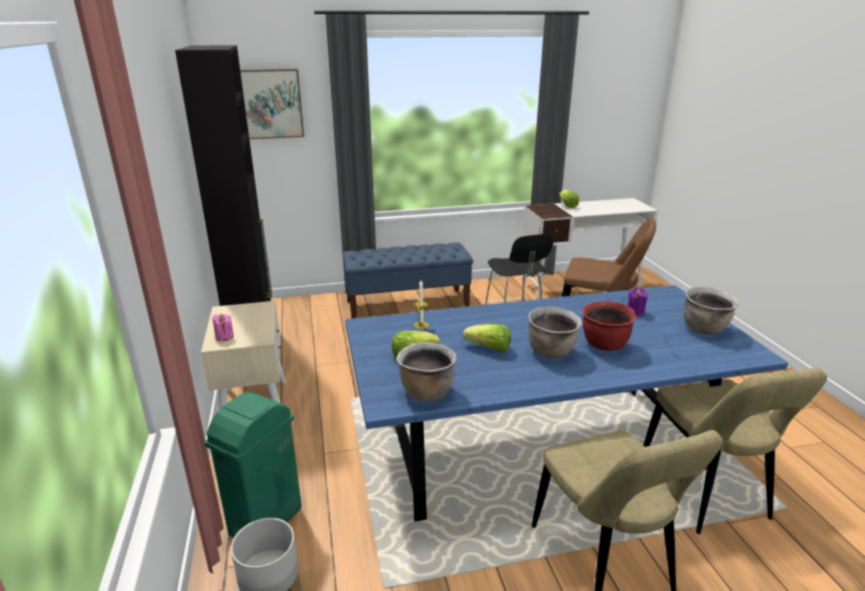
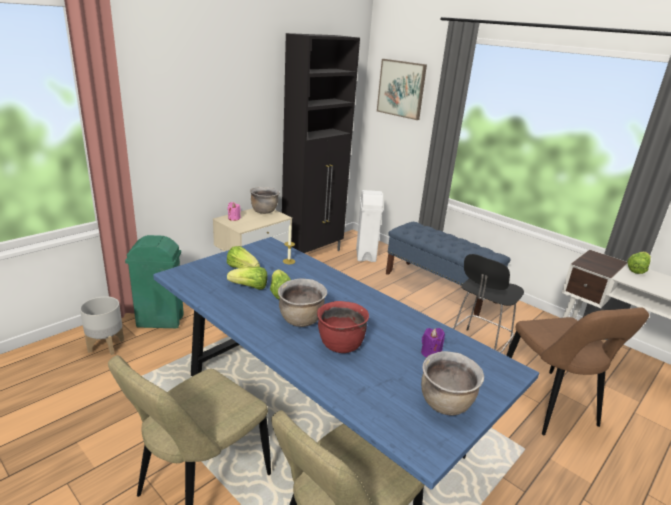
camera: 55 degrees right, 0 degrees up
(302, 316) = (365, 255): none -> white trash can
(426, 392) = (199, 284): brown cooking pot -> brown cooking pot (264, 211)
(462, 362) = (249, 287): none -> lettuce

